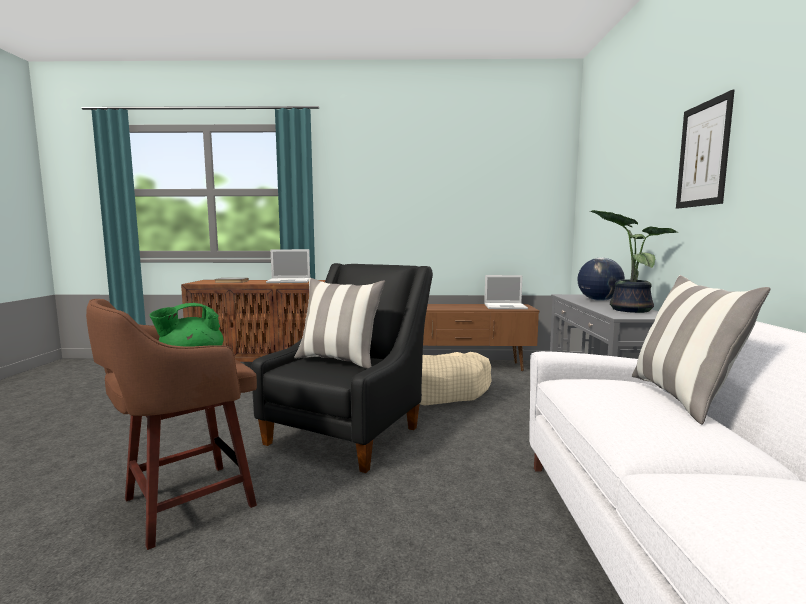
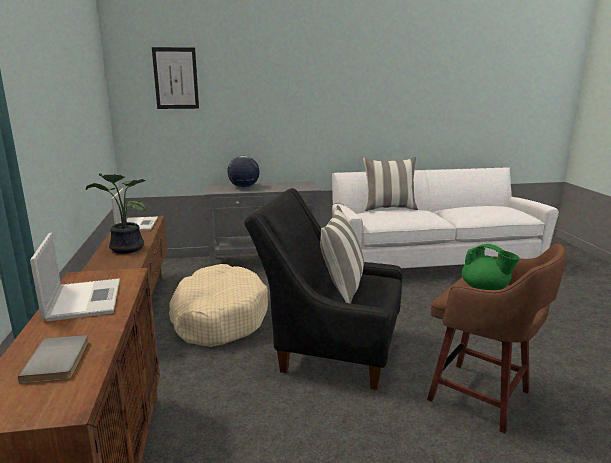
camera: 100 degrees left, 10 degrees up
(628, 309) = (285, 185): potted plant -> potted plant (125, 249)
(703, 154) = (308, 91): picture -> picture (176, 78)

